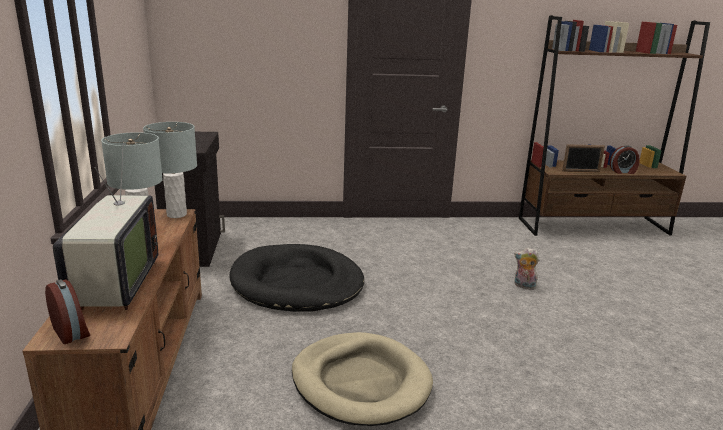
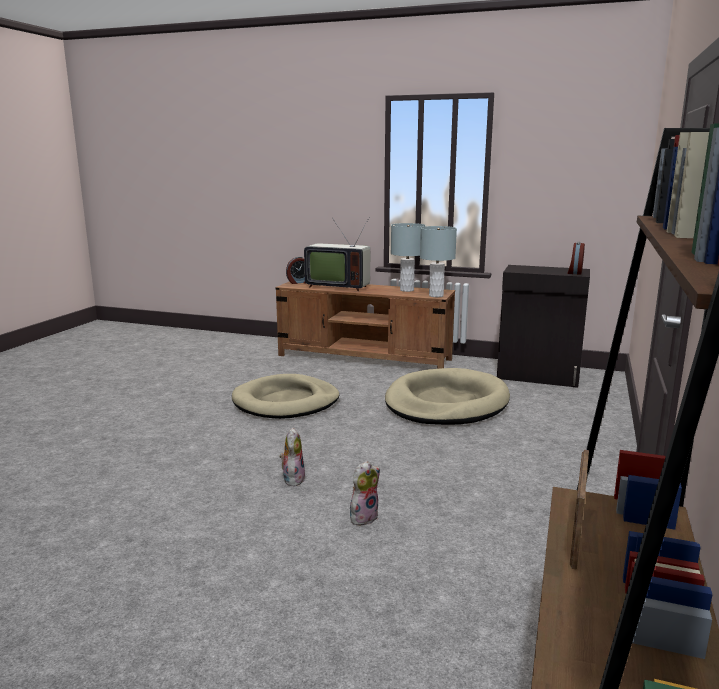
camera: 115 degrees right, 5 degrees down
(297, 283) = (446, 403): black dog bed -> beige dog bed
(515, 324) = (292, 479): none -> plush toy
(622, 172) = (574, 617): alarm clock -> alarm clock (574, 272)

